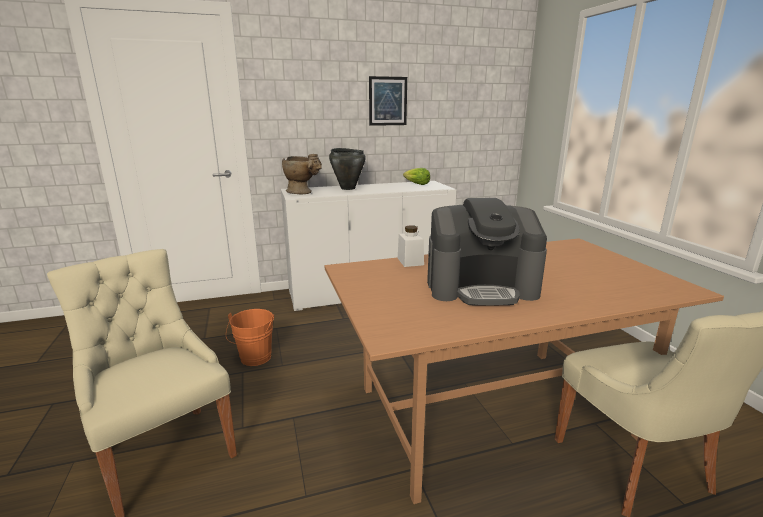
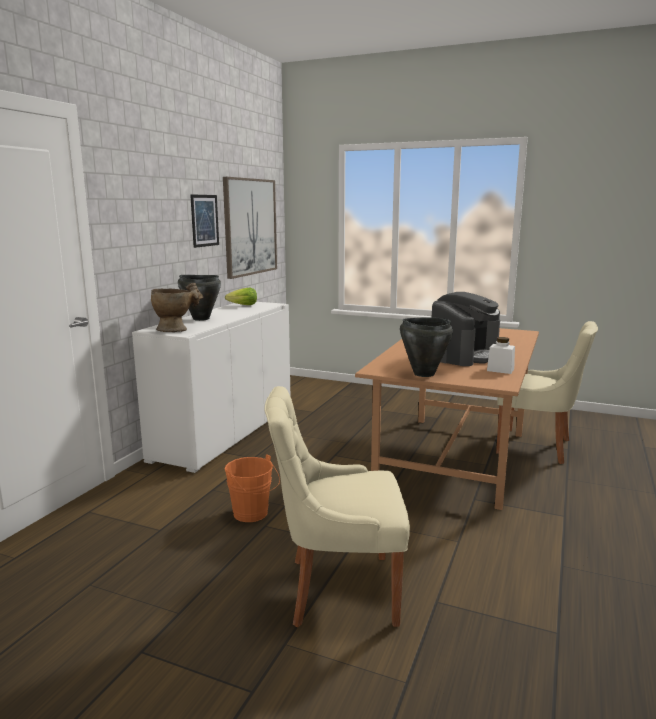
camera: 50 degrees left, 5 degrees down
(365, 289) = (423, 374): none -> black cooking pot
(410, 261) = (393, 356): white jar -> white jar (500, 370)
(460, 110) = (250, 227): none -> picture

